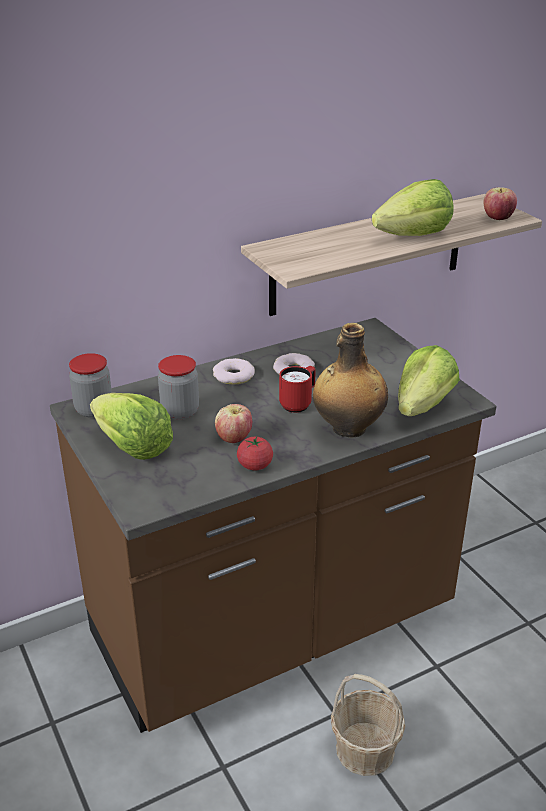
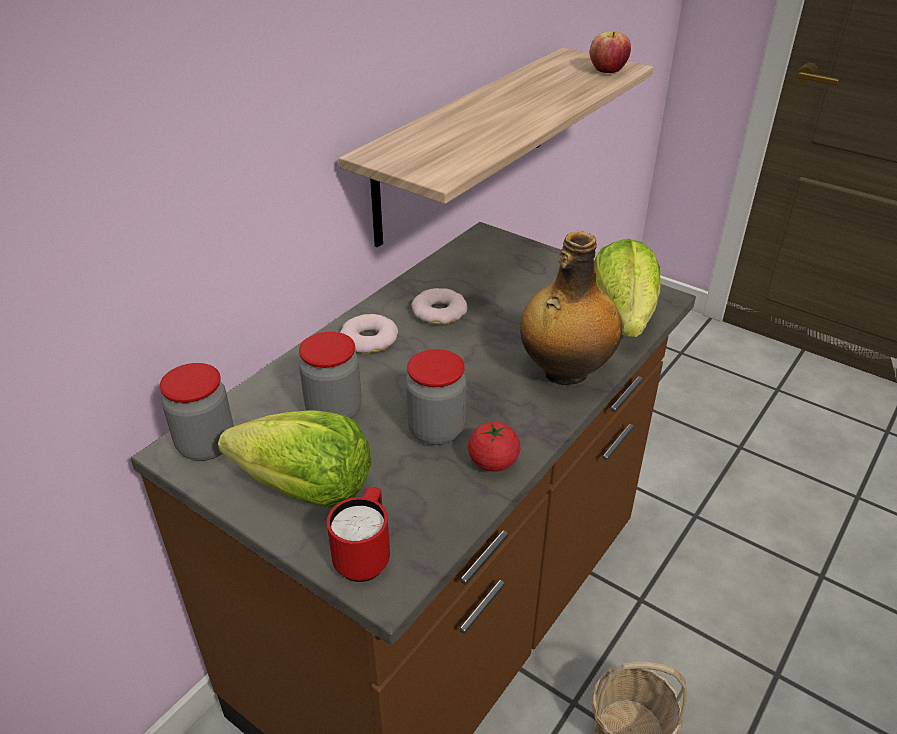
camera: 25 degrees left, 5 degrees up
(234, 438) = (436, 430): apple -> jar
(298, 403) = (479, 355): red mug -> red mug (365, 556)
(414, 235) = (540, 106): lettuce -> none

